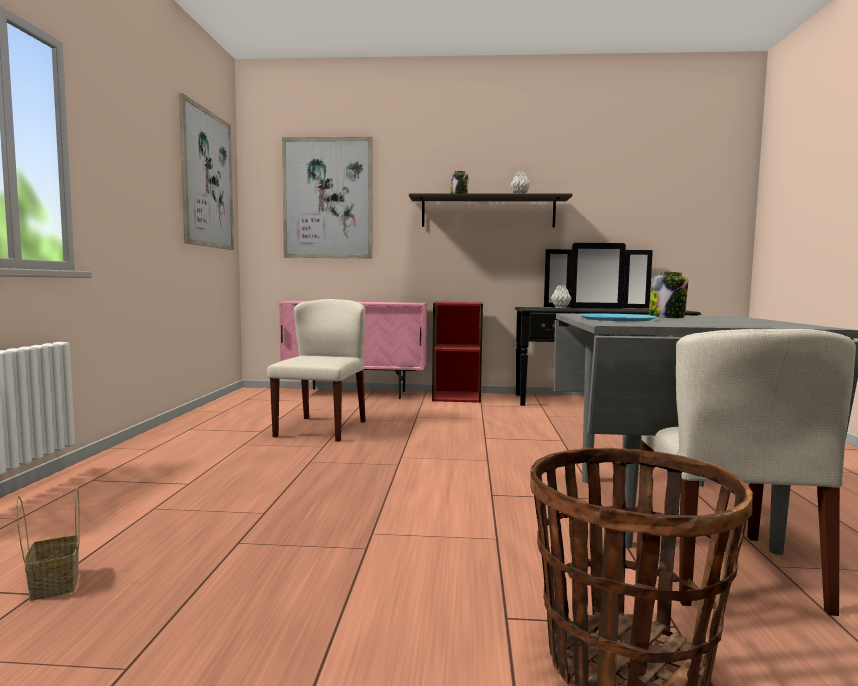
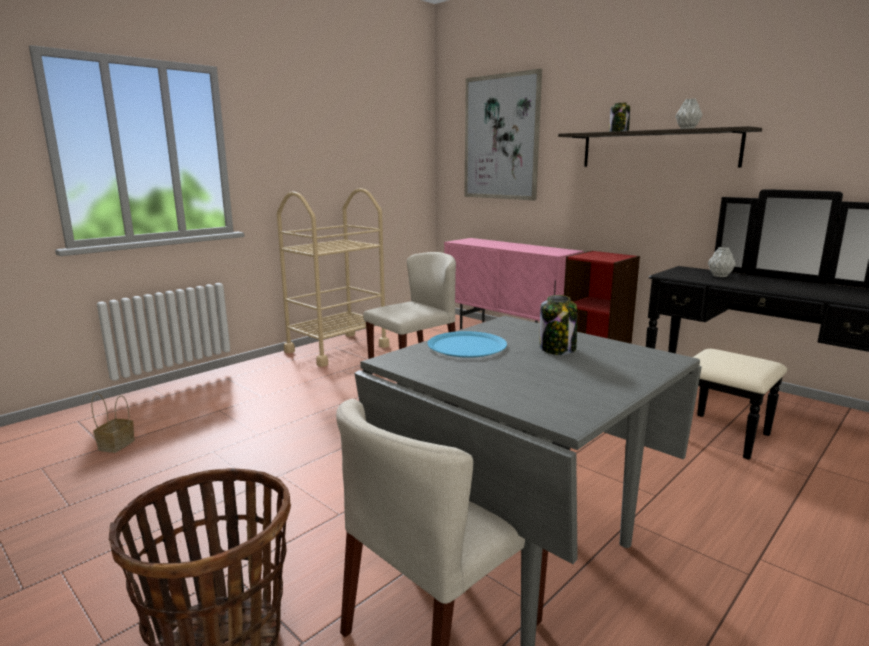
camera: 40 degrees right, 10 degrees up
(196, 429) = (337, 349): none -> beige cart
(207, 179) = (387, 132): picture -> none

